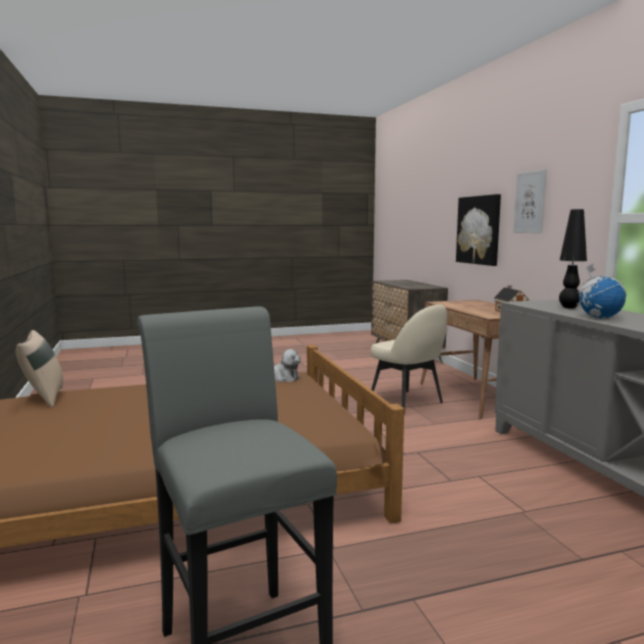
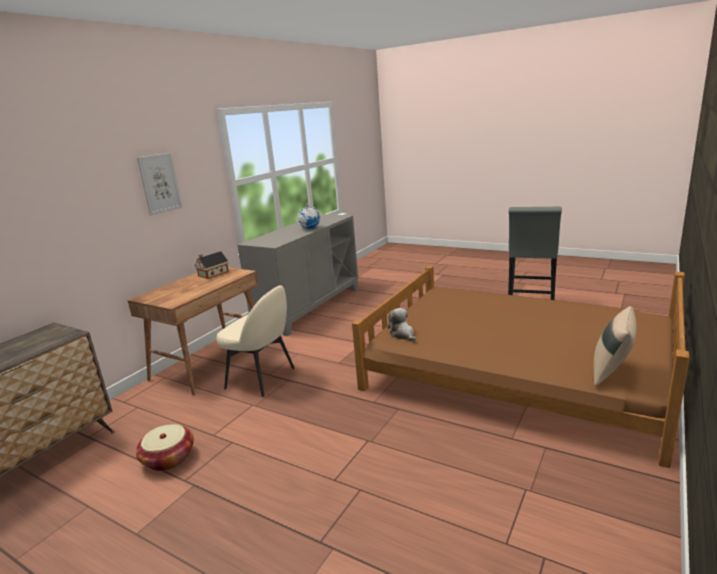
camera: 130 degrees left, 10 degrees up
(348, 371) = (168, 458): none -> basket
(407, 403) = (262, 378): beige chair -> beige chair turned 105 degrees clockwise
(479, 230) = (92, 227): picture -> none
(569, 307) = (280, 236): black table lamp -> none

